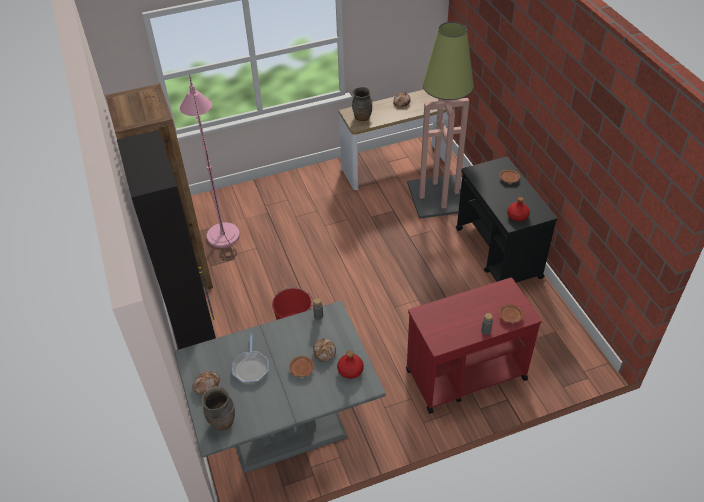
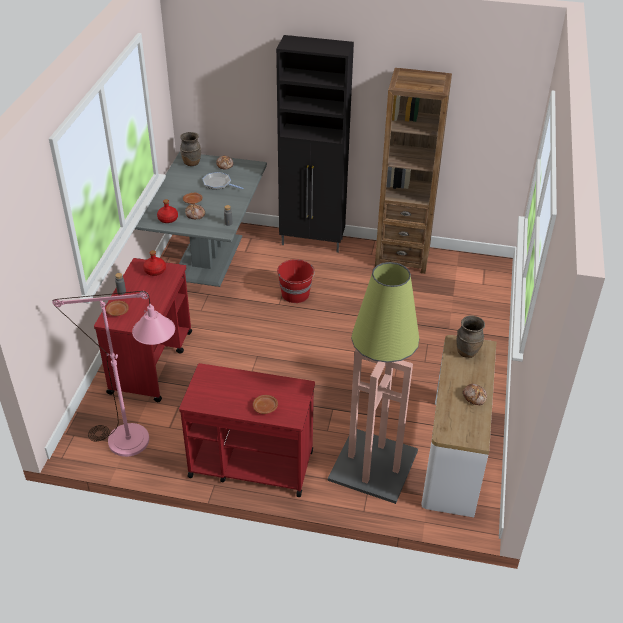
camera: 120 degrees right, 5 degrees down
(222, 229) = (445, 293): pink floor lamp -> pink floor lamp (140, 443)
(498, 253) = (250, 463): black cart -> red cart
(517, 216) = (211, 381): red bottle -> red bottle (155, 270)

